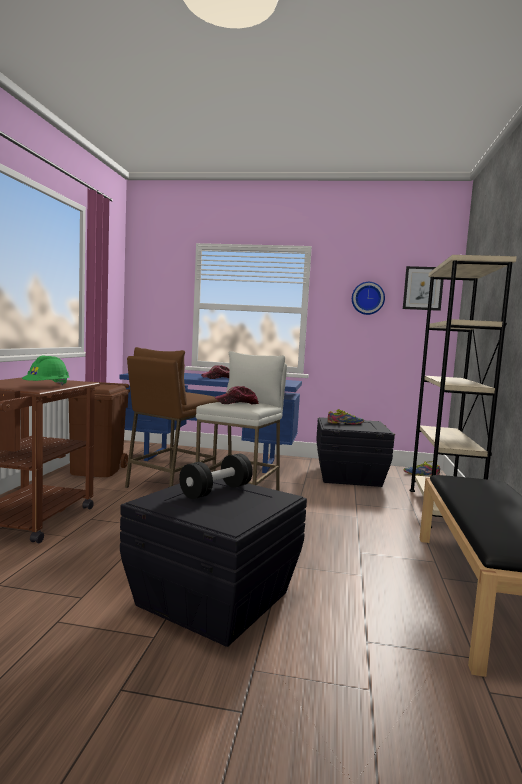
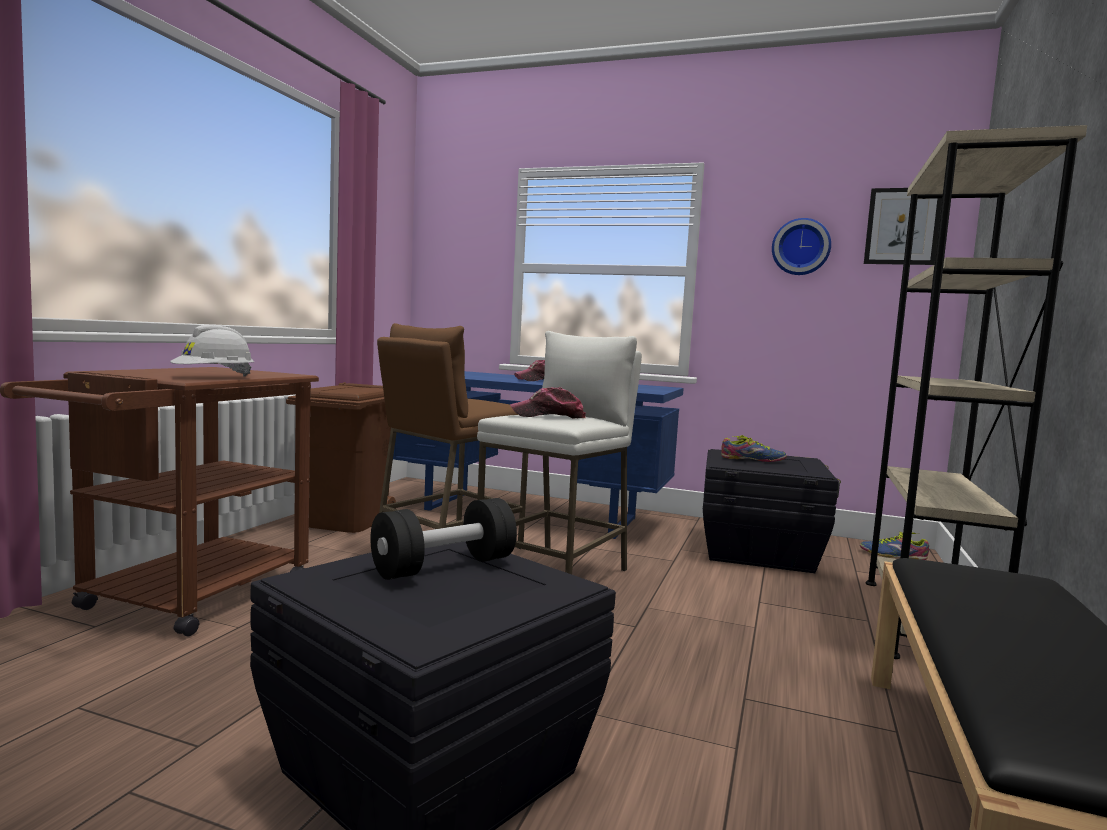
camera: 10 degrees right, 0 degrees up
(47, 387) = (214, 377): green hard hat -> white hard hat

